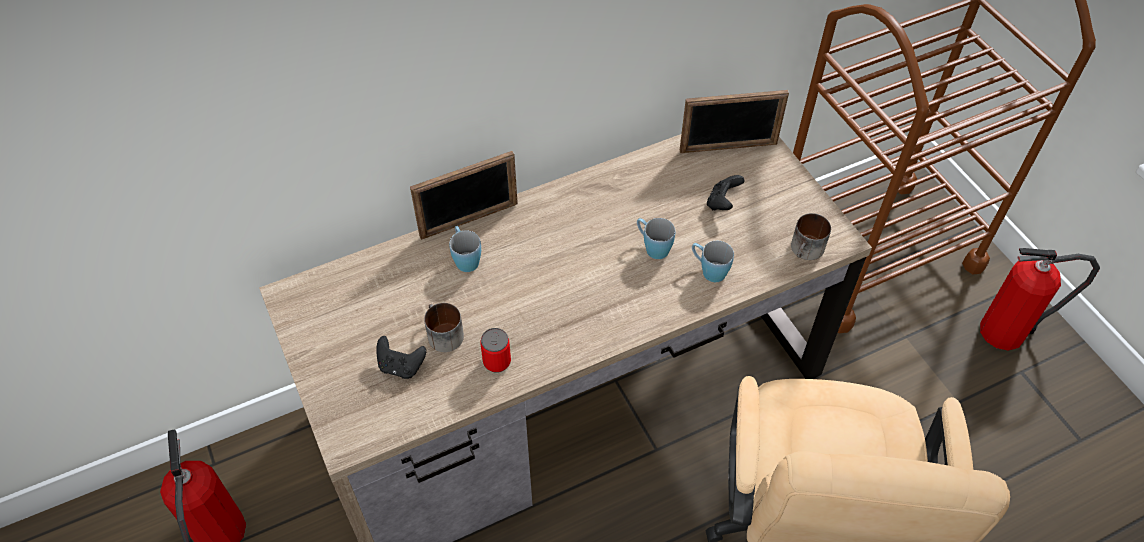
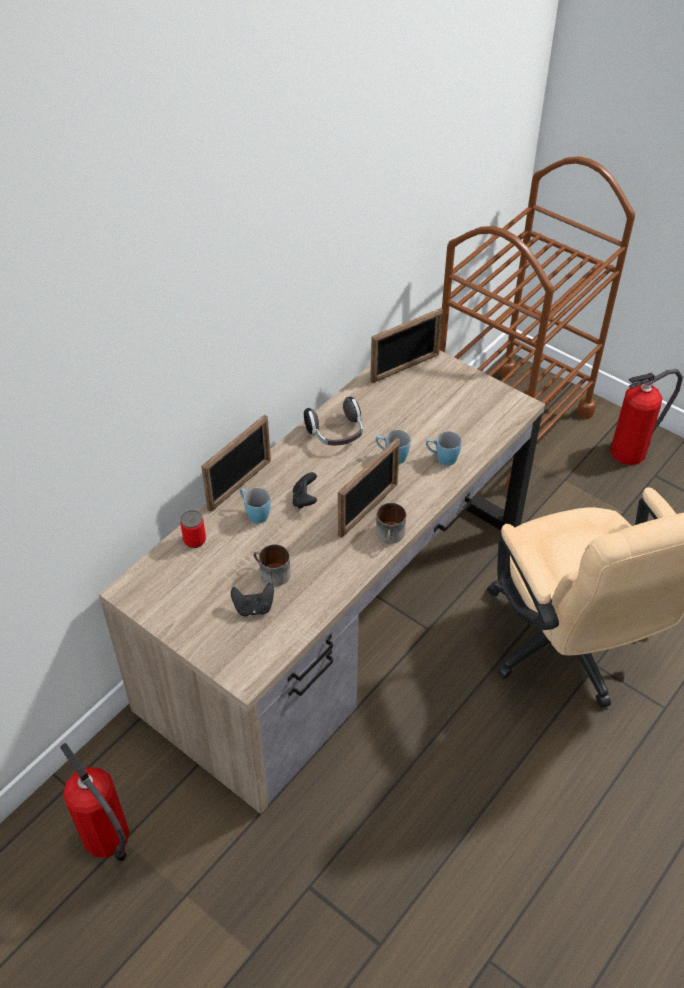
camera: 25 degrees left, 5 degrees down
(497, 362) = (325, 577): can -> can (194, 540)
(590, 301) = (368, 510): none -> picture frame
(605, 199) = (336, 434): none -> headphones
(722, 203) = (424, 408): black game controller -> black game controller (305, 499)
(806, 251) = (502, 421): mug -> mug (391, 536)

